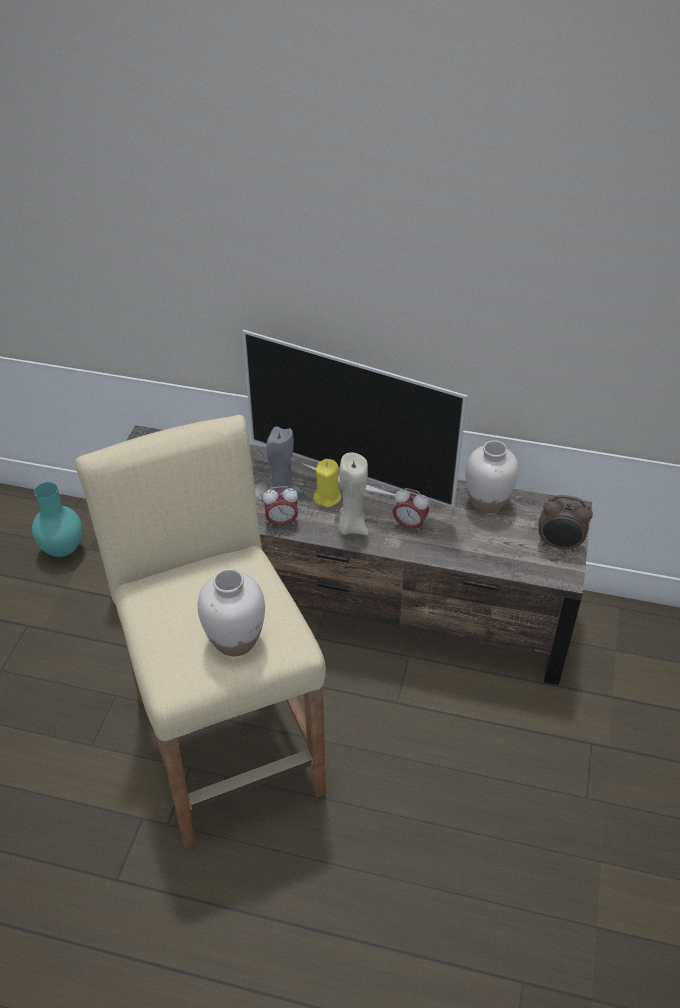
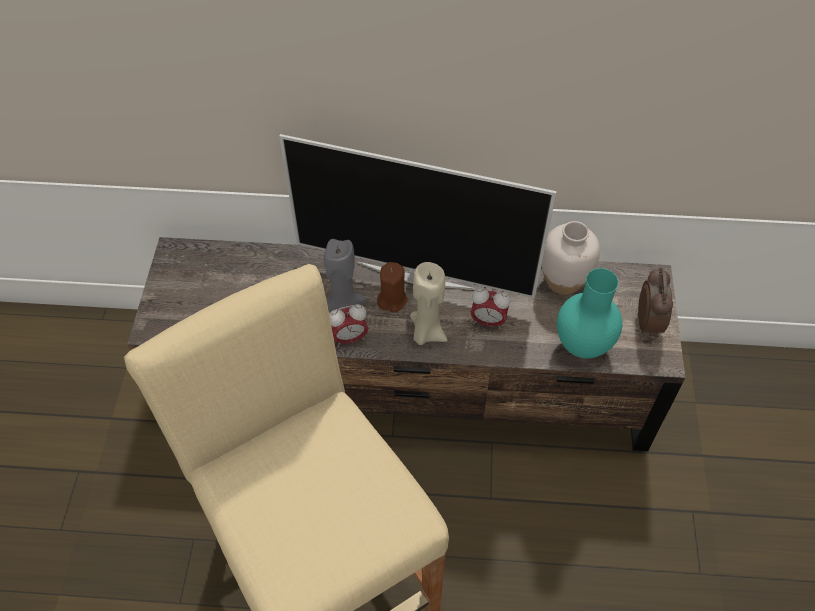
camera: 10 degrees left, 10 degrees up
(62, 550) = (98, 374): turquoise vase -> turquoise vase (581, 346)
(235, 640) = (347, 527): white vase -> none
(327, 497) = (392, 299): yellow candle -> brown candle
(559, 545) = (649, 323): alarm clock -> alarm clock turned 90 degrees counterclockwise

